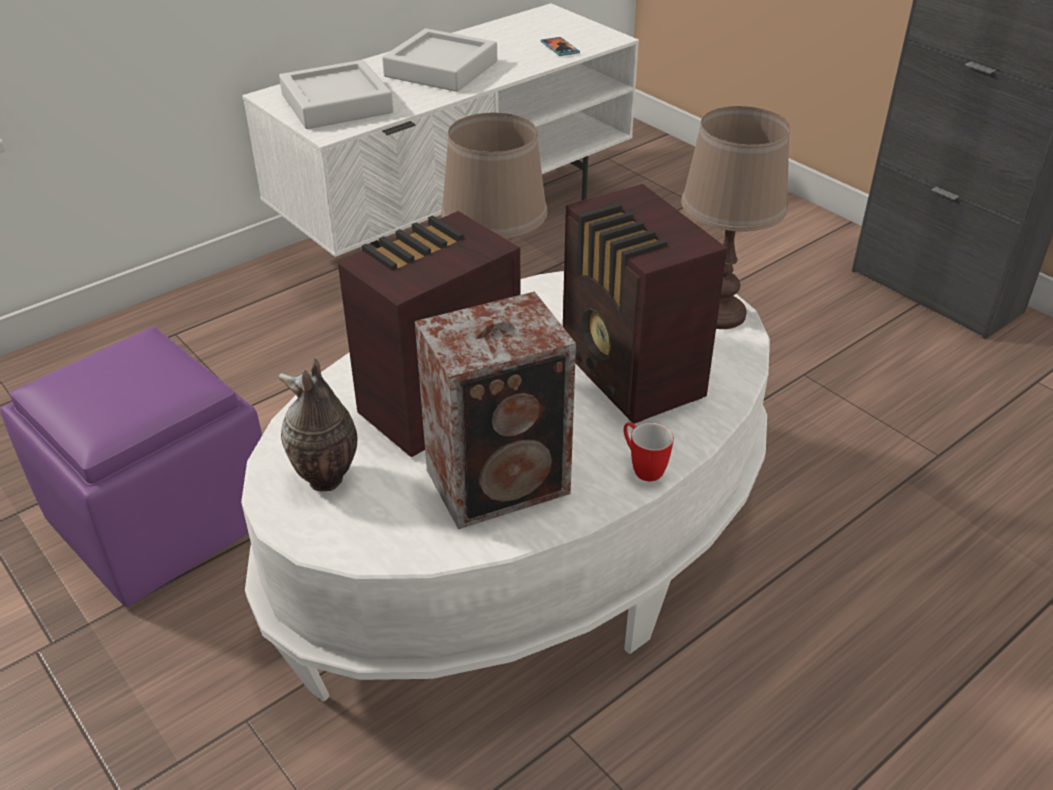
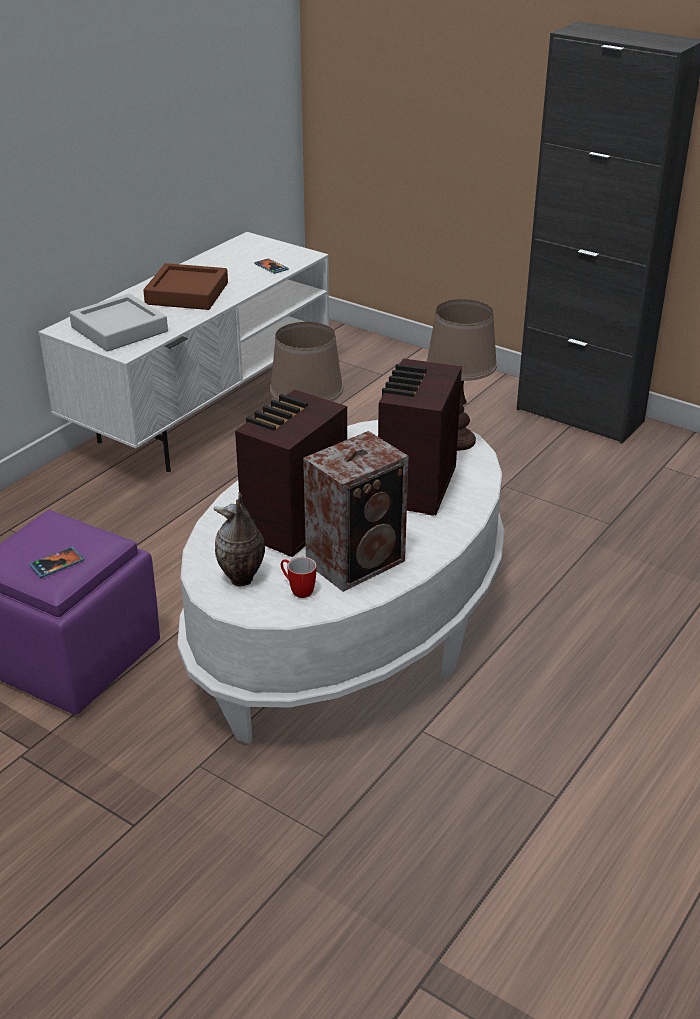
camera: 15 degrees left, 5 degrees down
(112, 408) = (57, 564): none -> phone
(441, 69) = (187, 293): grey tray -> brown tray
(631, 377) = (414, 488): radio -> radio turned 60 degrees clockwise
(642, 468) = (444, 539): mug -> mug (297, 590)

